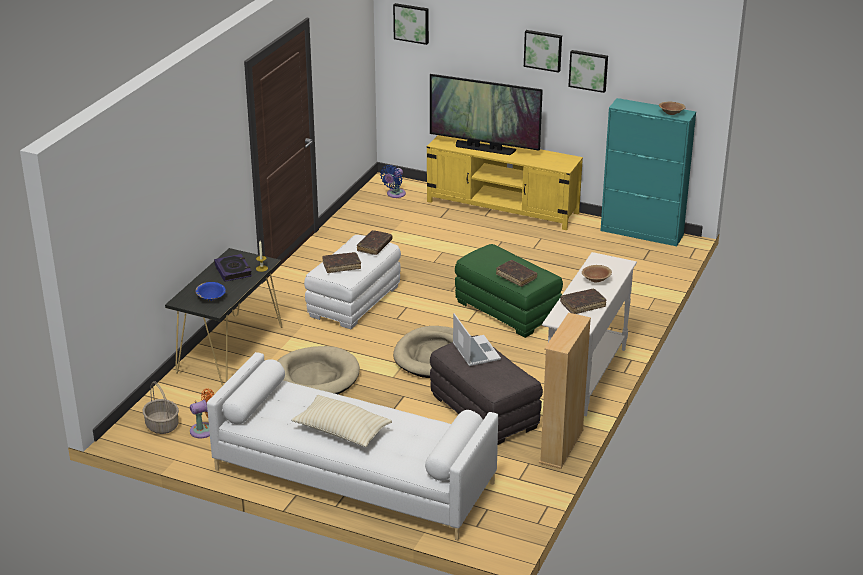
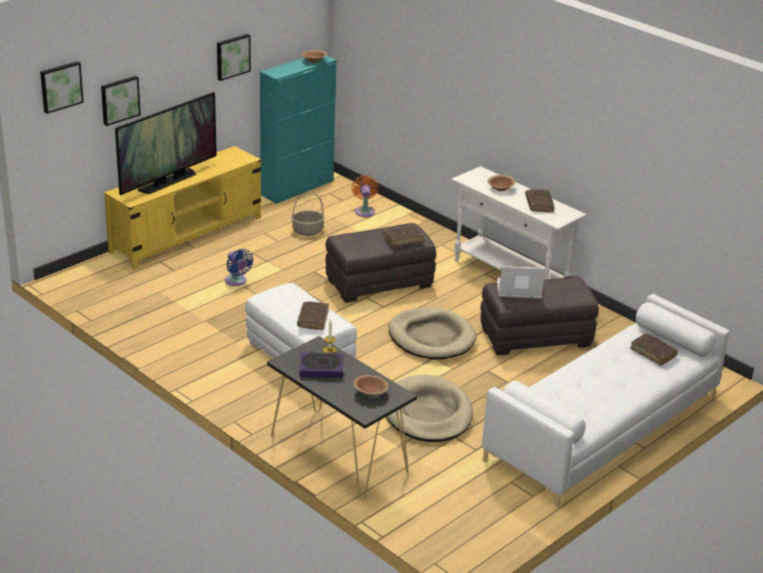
camera: 70 degrees left, 0 degrees up
(162, 426) = (461, 527): basket -> basket (308, 231)
(205, 430) = (483, 500): orange fan -> orange fan (364, 211)
(211, 297) = (370, 392): blue bowl -> brown bowl
(341, 431) = (615, 385): beige pillow -> none
(374, 246) = (287, 293): brown book -> brown book (653, 353)
(394, 194) = (98, 282): blue fan -> blue fan (236, 281)
(508, 311) = (379, 282): green ottoman -> grey ottoman
(543, 50) = (192, 55): picture -> picture (119, 100)
(561, 446) = (604, 315): beige bookcase -> none

